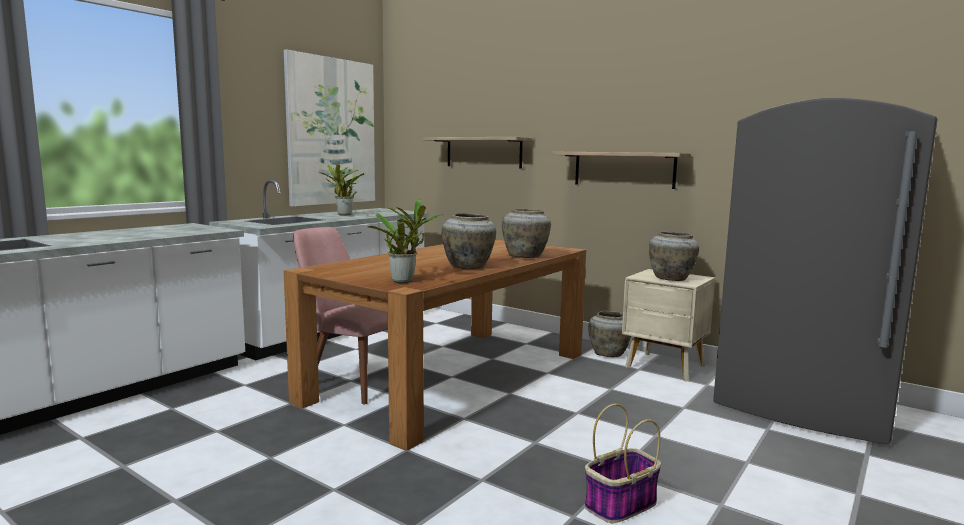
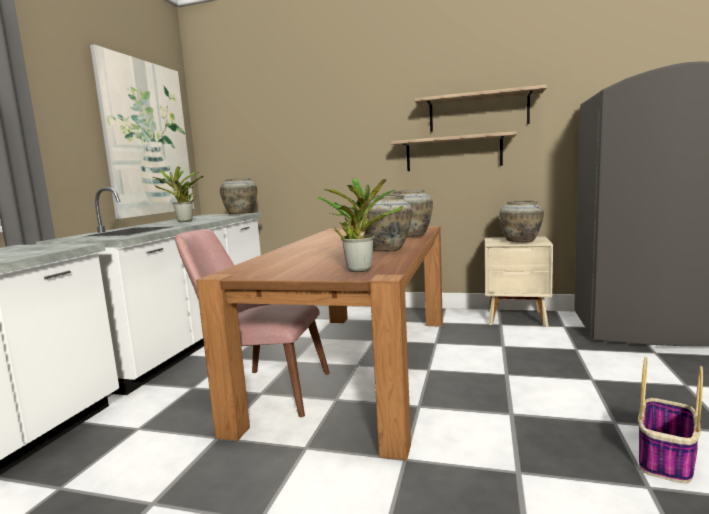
camera: 20 degrees left, 0 degrees up
(483, 152) = (309, 150): shelf -> shelf (478, 112)
(609, 354) = (462, 316): beige vase -> beige vase (241, 214)

